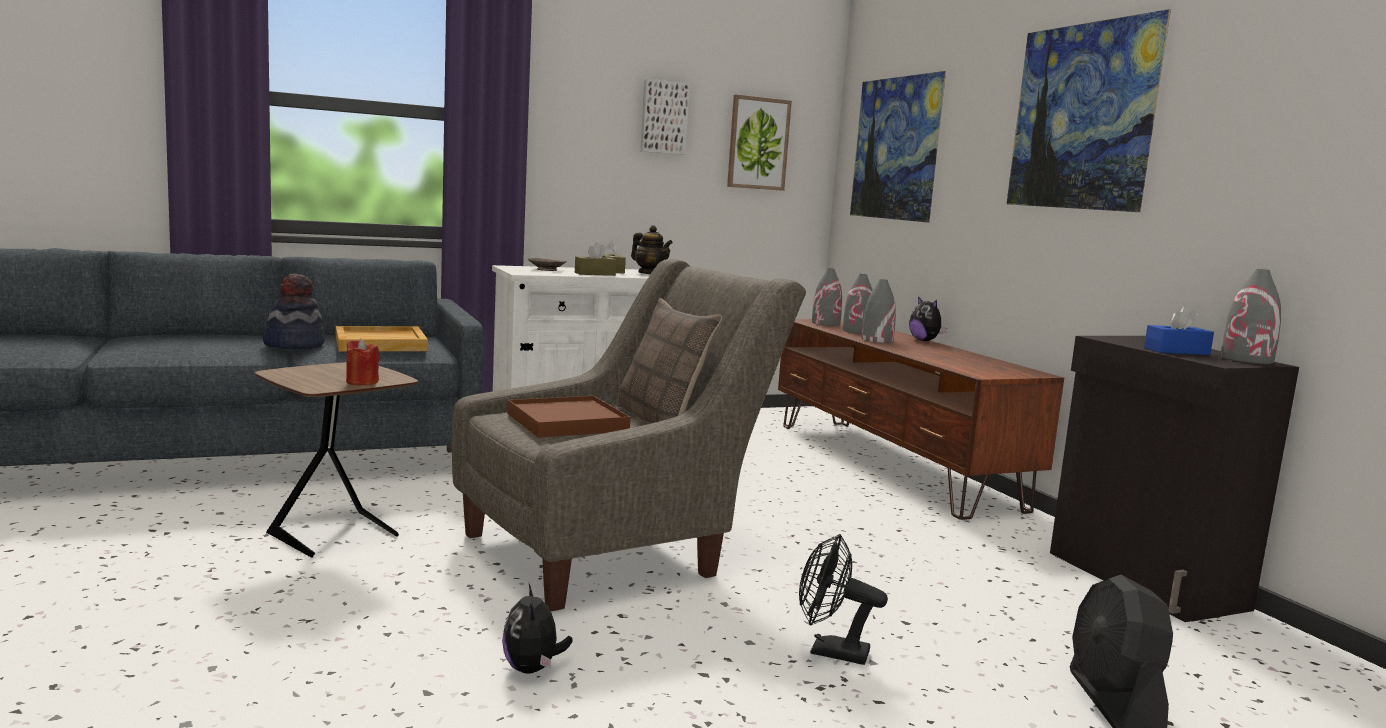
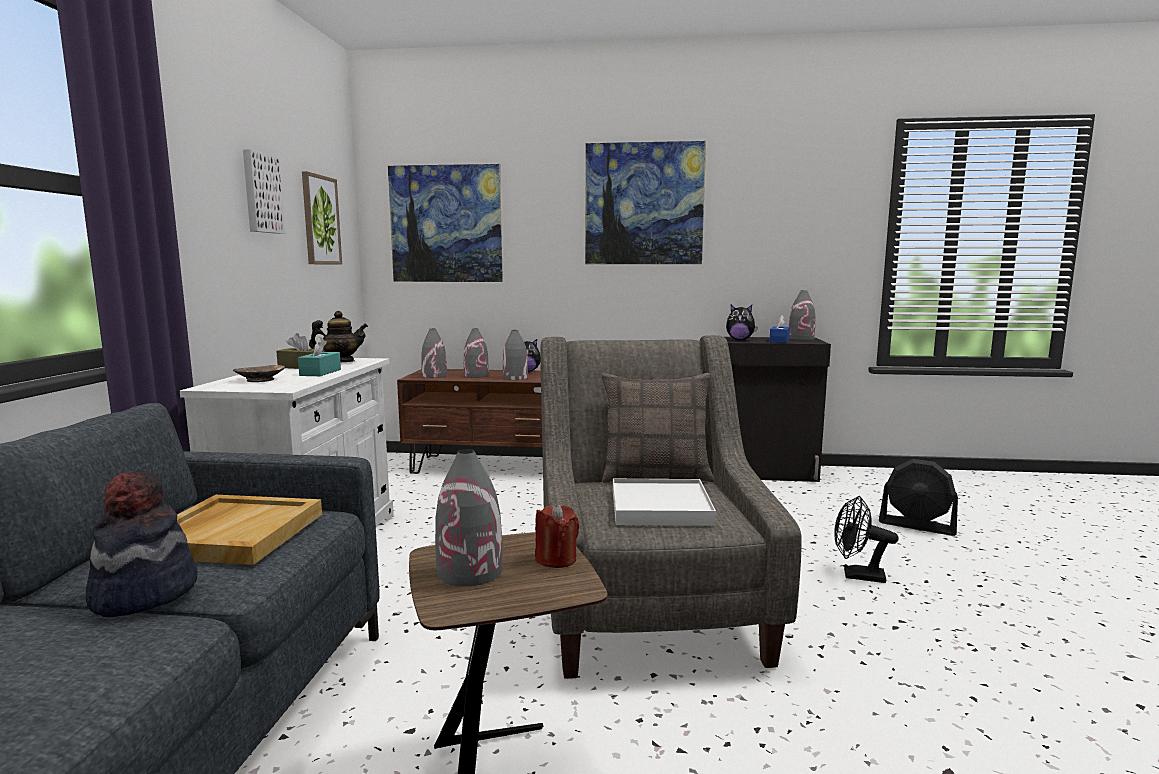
camera: 60 degrees left, 0 degrees up
(330, 371) = (470, 571): none -> grey vase
(533, 669) = (894, 701): plush toy -> plush toy (740, 340)
(567, 422) = (660, 507): brown tray -> white tray
(595, 274) = (320, 372): brown tissue box -> turquoise tissue box
(829, 651) = (857, 576): black fan -> black fan turned 60 degrees clockwise

